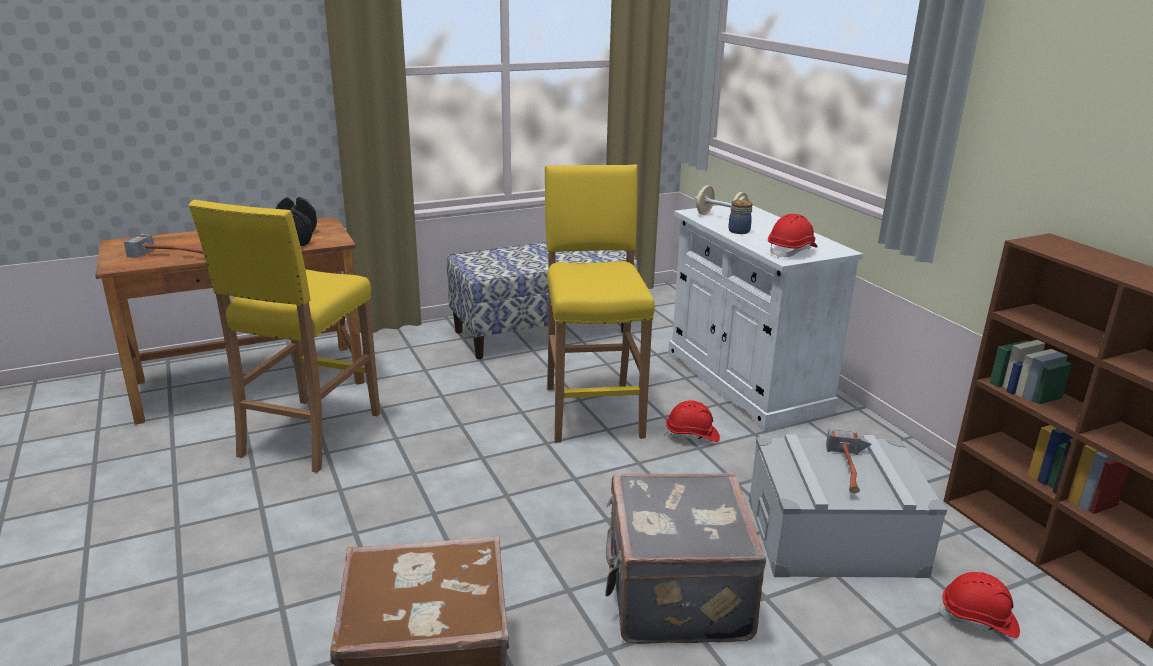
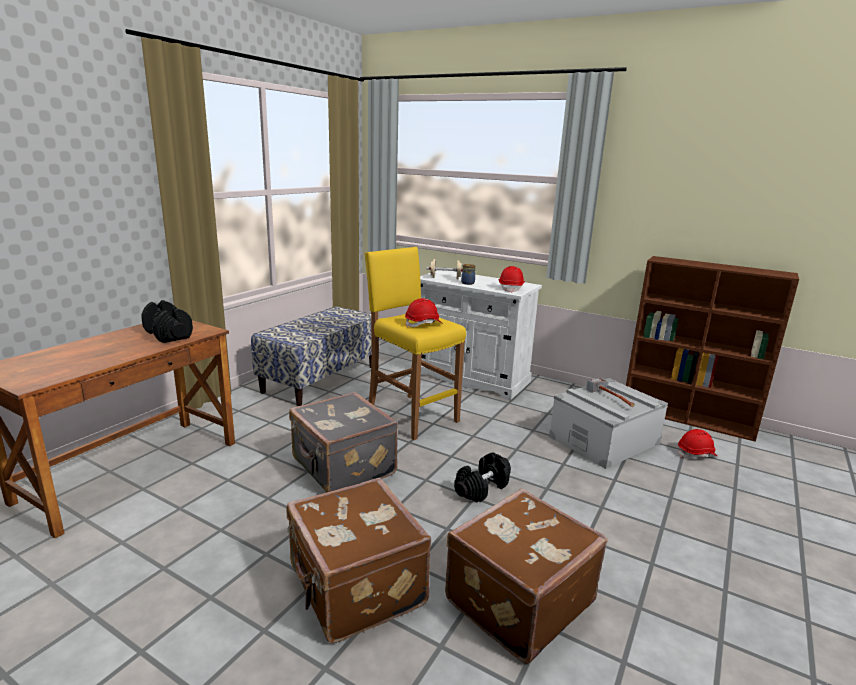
camera: 35 degrees left, 5 degrees down
(173, 254) = (74, 365): hammer -> none
(293, 576) = (355, 587): none -> brown suitcase
(309, 435) = (237, 491): yellow stool -> none
(559, 532) = (482, 488): none -> black dumbbell
(674, 595) = (577, 496): grey suitcase -> grey suitcase (342, 468)
(692, 435) = (481, 413): red hard hat -> red hard hat (423, 324)

